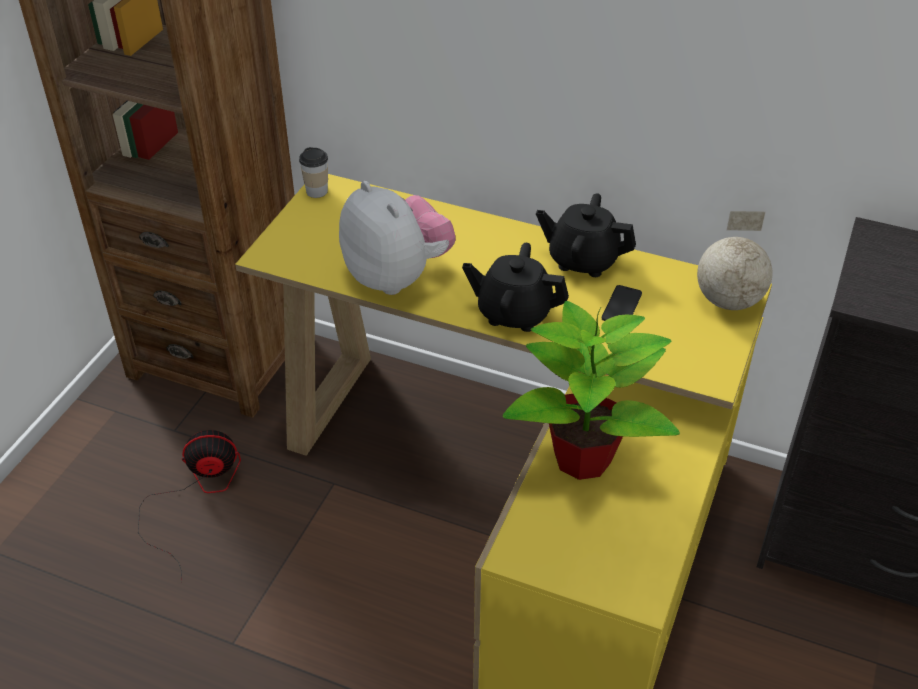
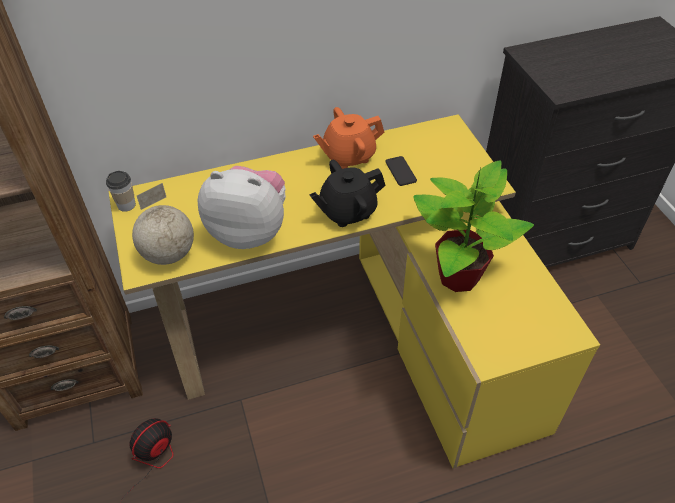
camera: 40 degrees left, 5 degrees up
(582, 260) = (348, 156): black teapot -> orange teapot
(727, 300) = (449, 136): globe -> globe (168, 254)

